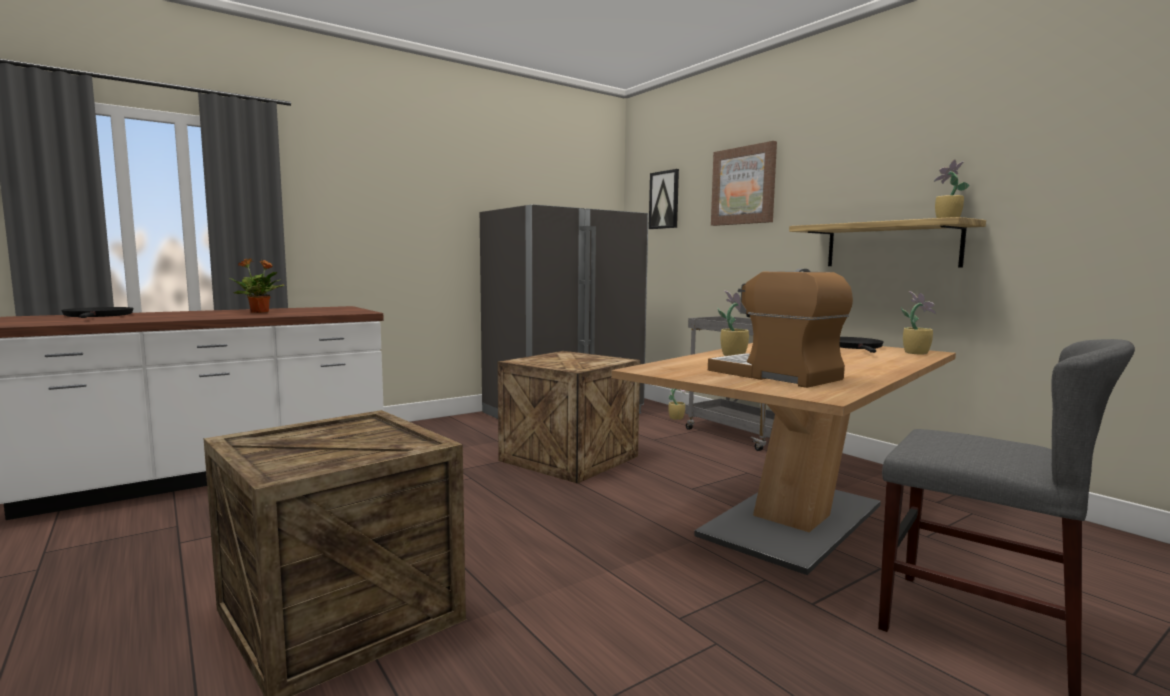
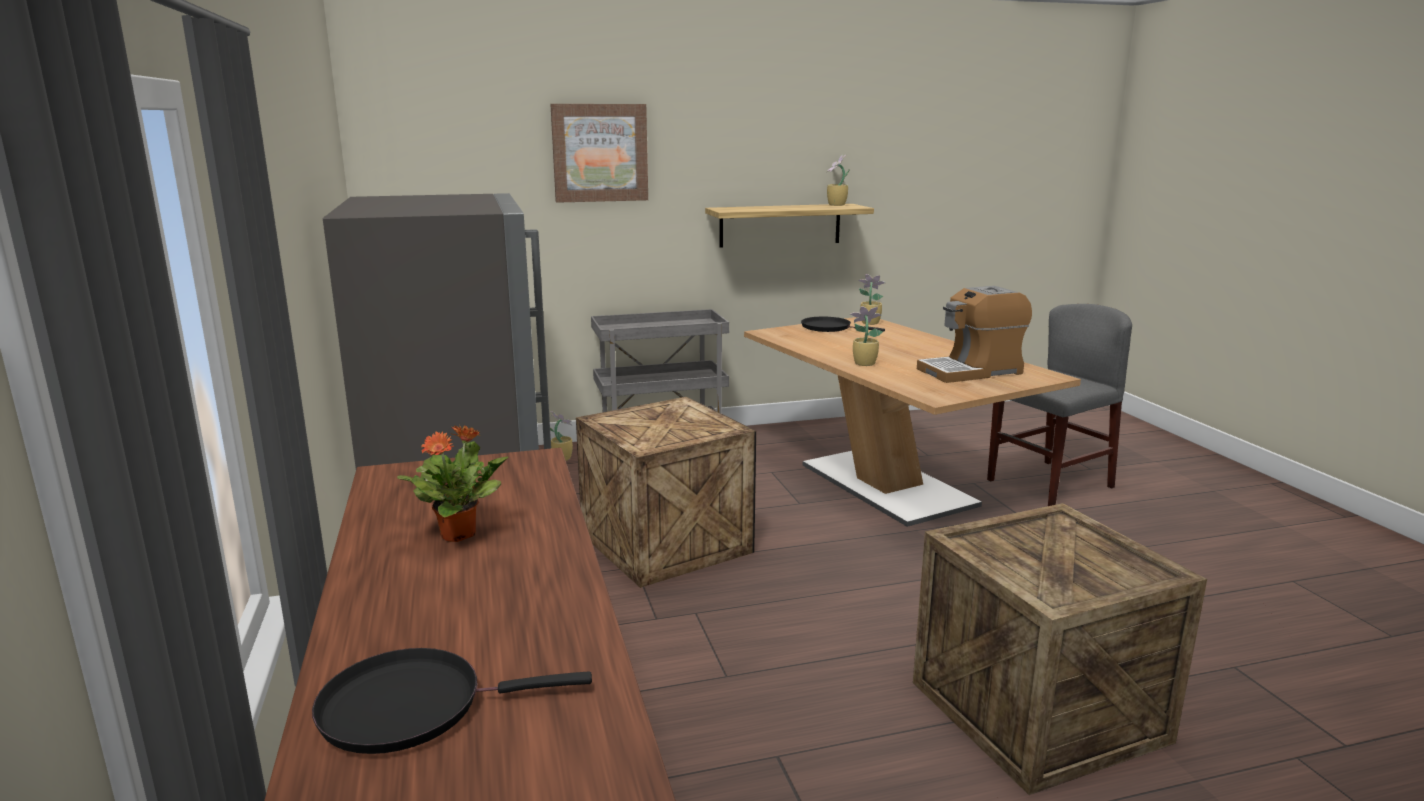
camera: 70 degrees left, 10 degrees up
(664, 200) = (450, 161): picture -> none

